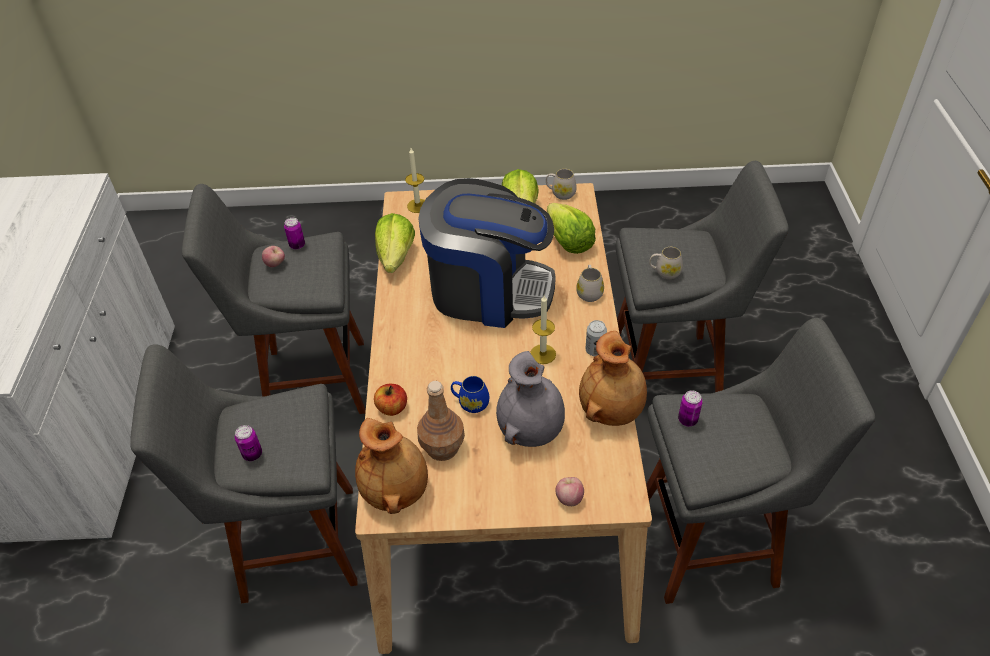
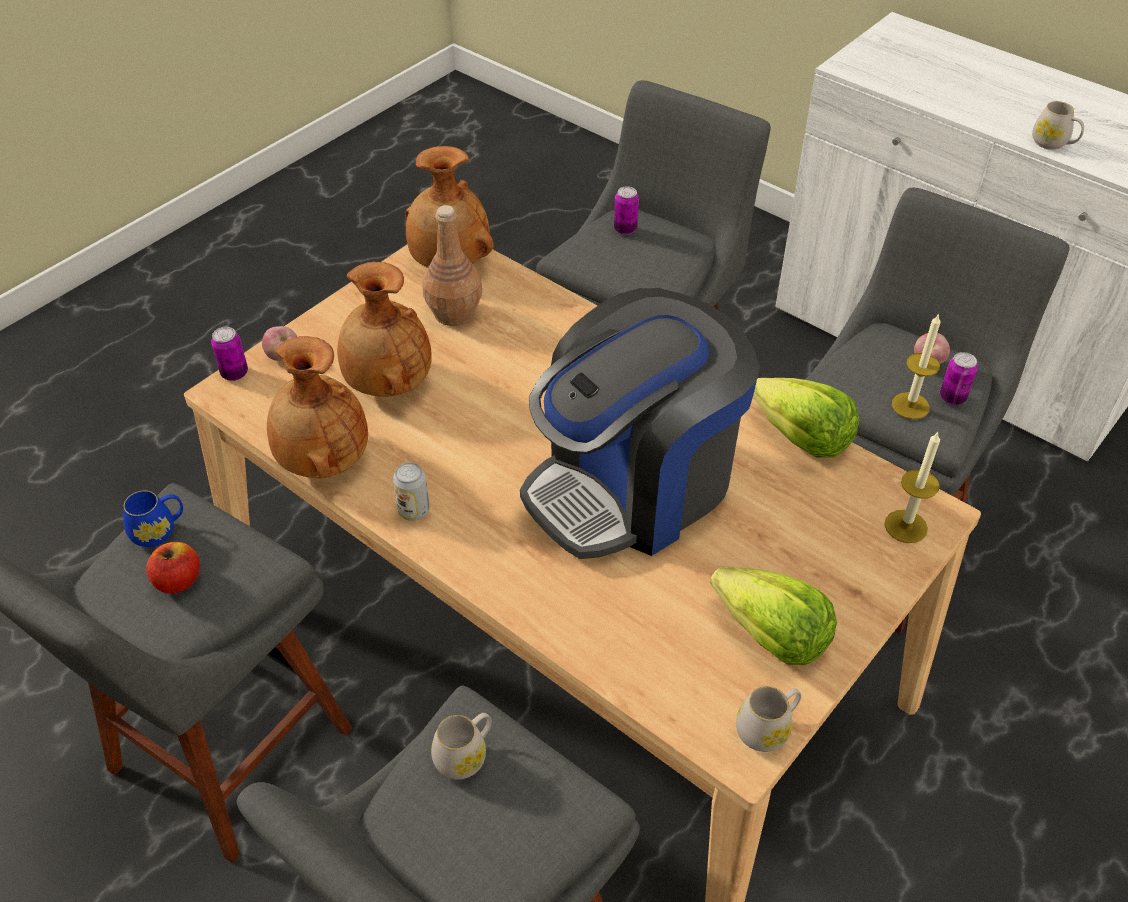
camera: 130 degrees right, 0 degrees up
(392, 408) = (548, 307): apple -> apple (178, 580)
(470, 403) = (481, 362): blue mug -> blue mug (159, 531)
(531, 430) = (387, 383): grey vase -> brown vase
(543, 354) = (469, 461): candle -> candle (910, 406)
(568, 242) = (636, 641): lettuce -> none
(589, 292) = (510, 583): white mug -> white mug (1053, 144)
(687, 420) = (238, 550): can -> can (234, 373)

